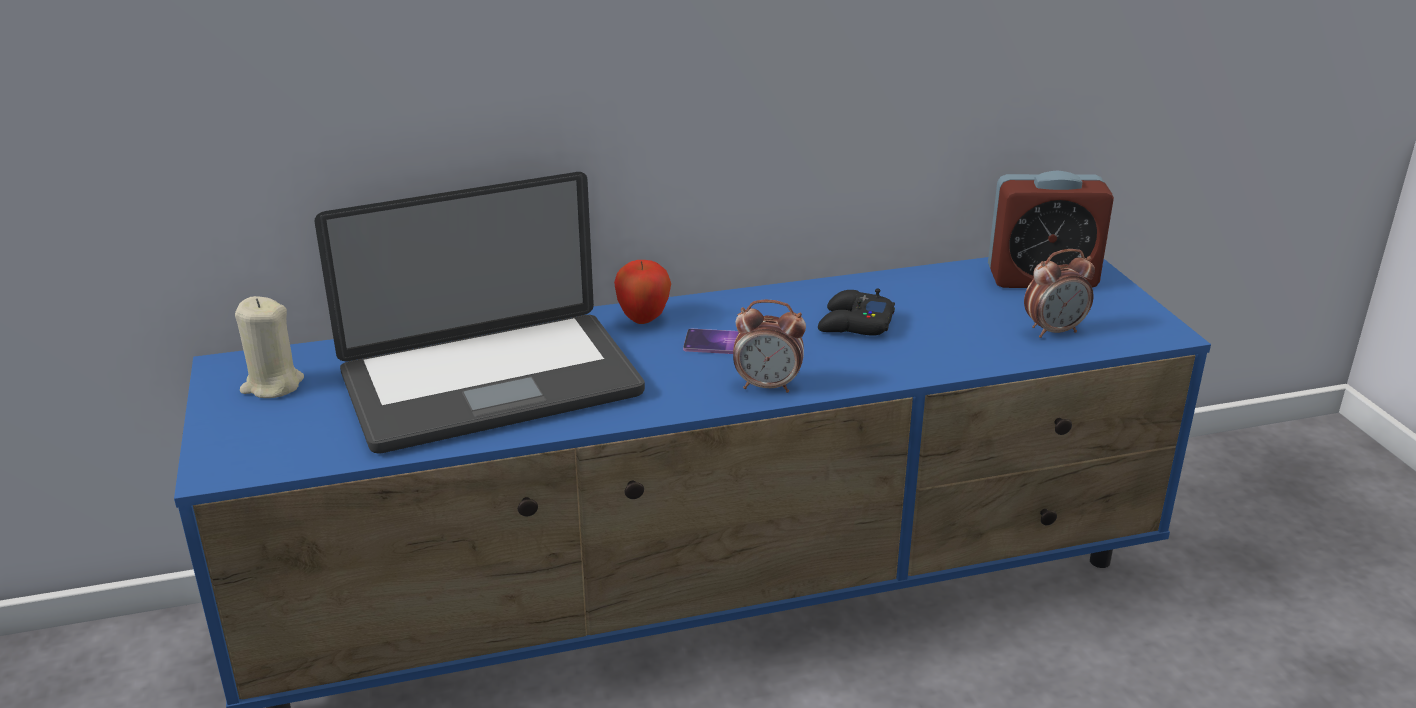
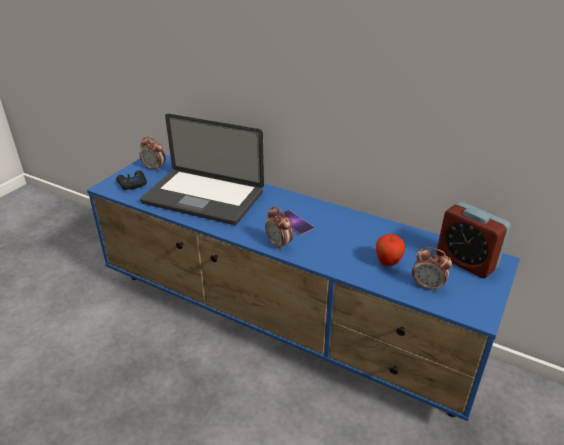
camera: 45 degrees right, 5 degrees up
(272, 385) = (154, 168): beige candle -> alarm clock
(643, 319) = (282, 199): apple -> apple (387, 263)
(854, 324) = (350, 239): black game controller -> black game controller (132, 184)

